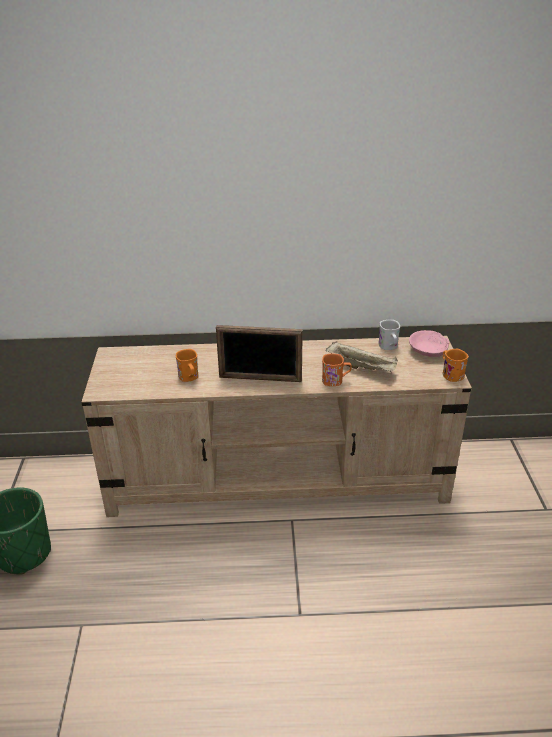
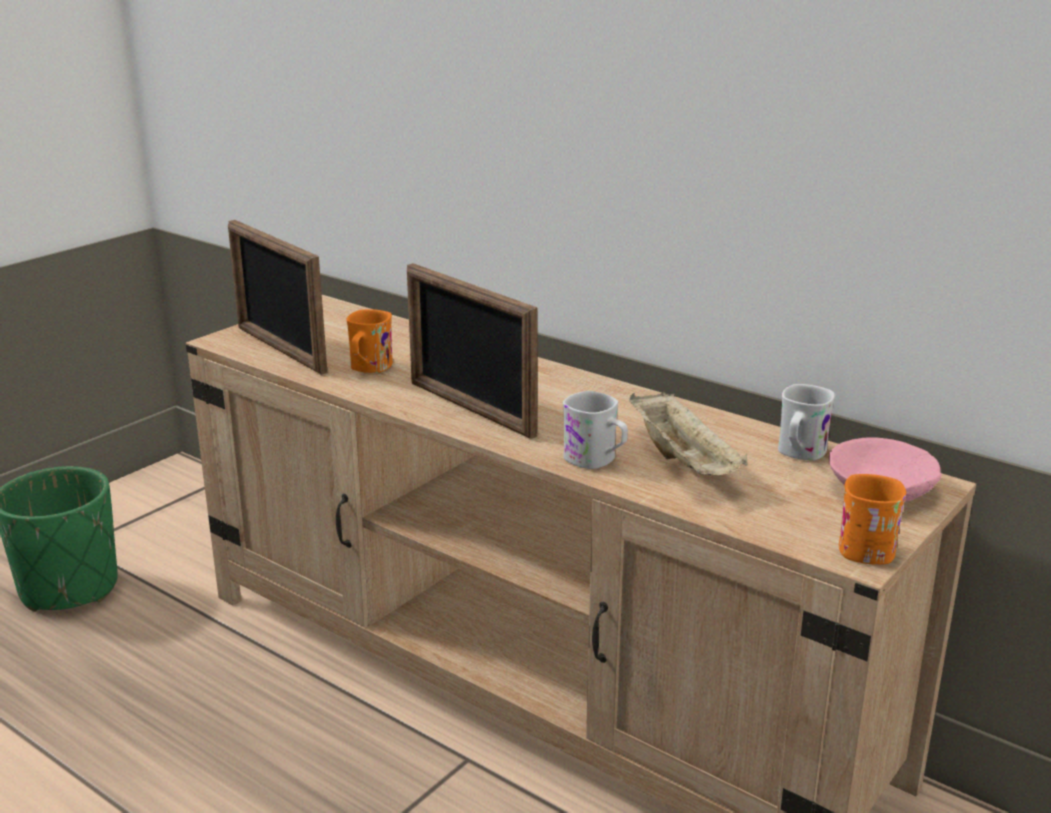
camera: 40 degrees right, 10 degrees down
(135, 385) = (280, 350): none -> picture frame
(336, 380) = (596, 461): orange mug -> white mug

